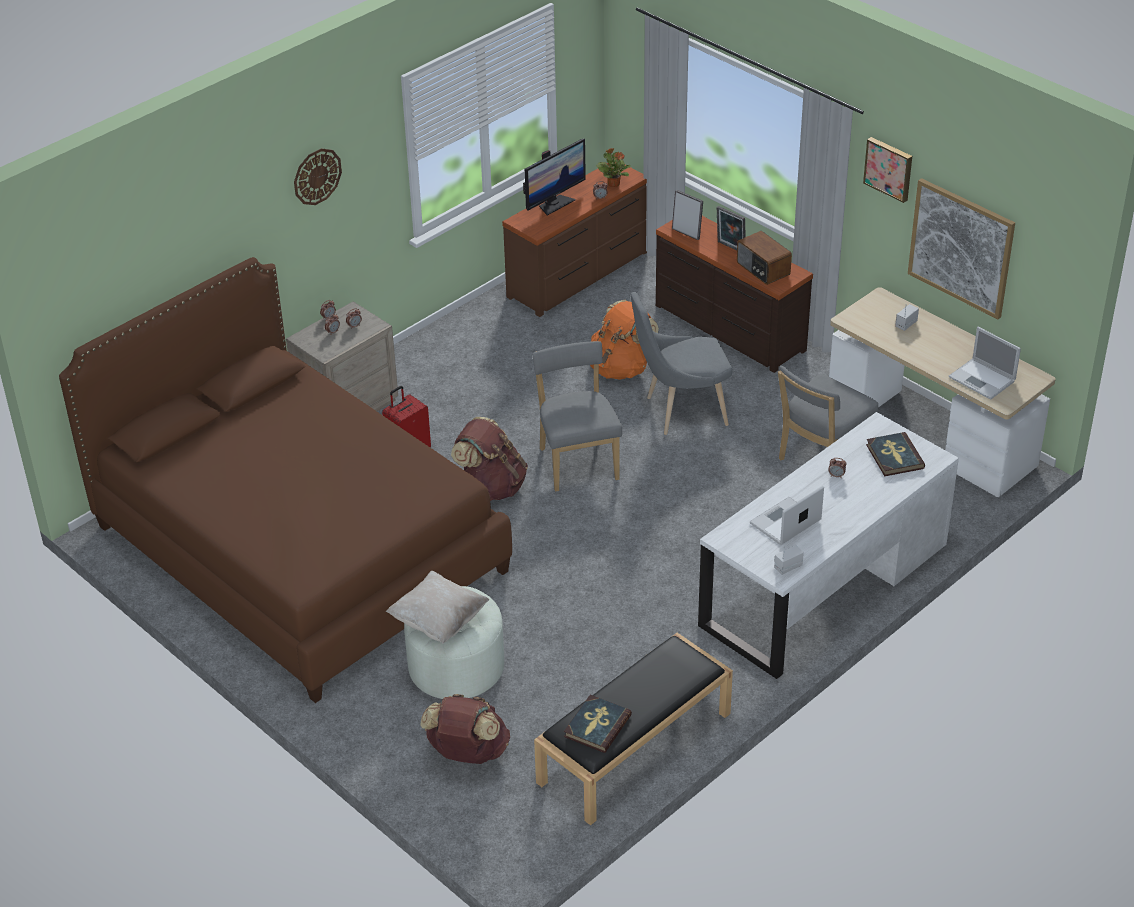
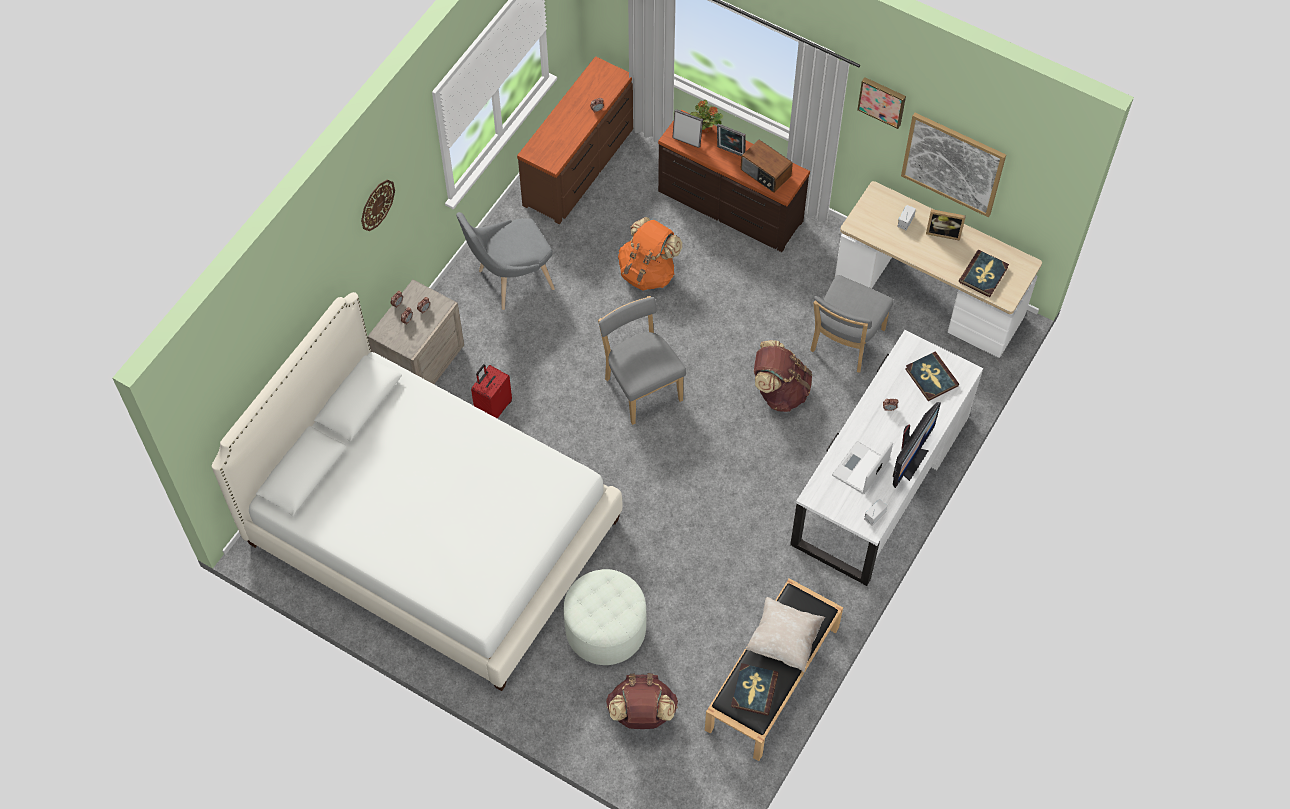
camera: 15 degrees left, 20 degrees up
(299, 547) = (432, 530): brown bed -> white bed
(438, 621) = (595, 613): beige pillow -> beige pillow (784, 640)
(491, 487) = (576, 430): brown backpack -> brown backpack (779, 391)
(554, 204) = (557, 124): monitor -> monitor (910, 461)
(613, 184) = (604, 89): potted plant -> potted plant (705, 128)
(680, 411) = (713, 313): grey chair -> grey chair (510, 281)
(947, 338) = (943, 232): none -> picture frame
(983, 379) = (983, 275): laptop -> book

